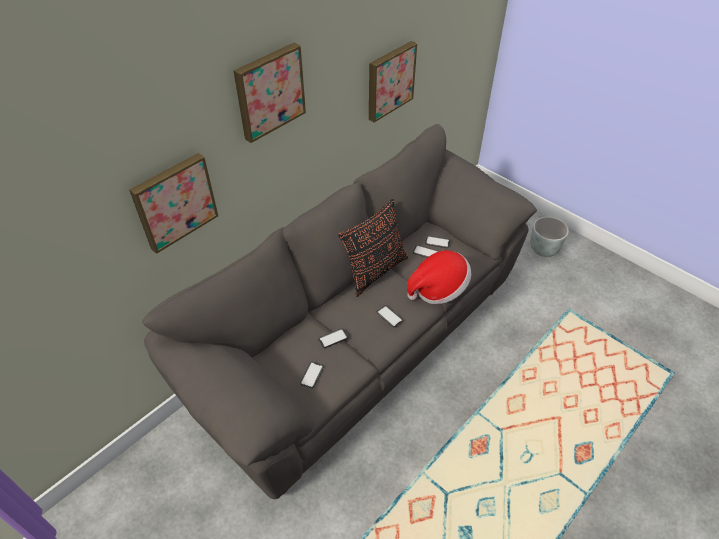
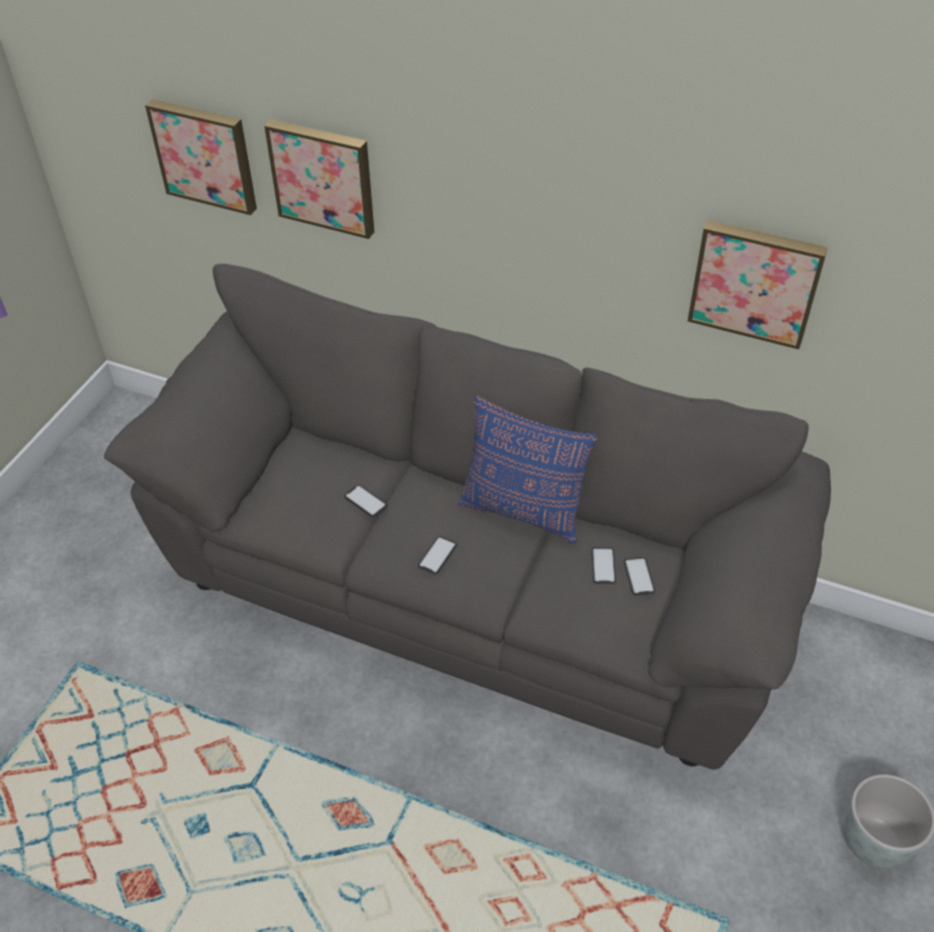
camera: 70 degrees right, 0 degrees up
(269, 91) = (491, 134): picture -> picture (205, 154)
(312, 375) = (293, 498): phone -> none
(375, 271) = (523, 512): black pillow -> blue pillow
(438, 288) = (528, 605): hat -> none

